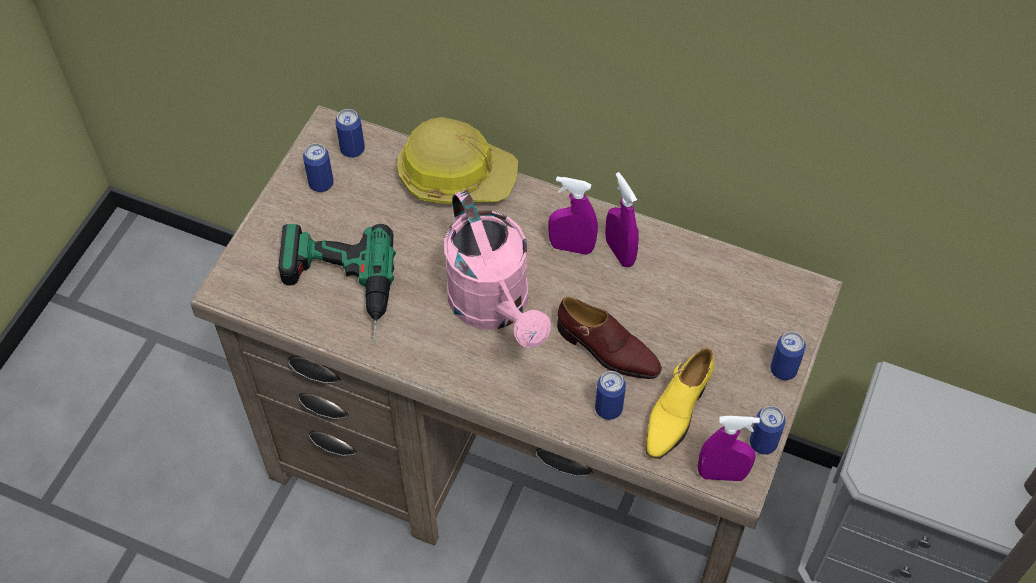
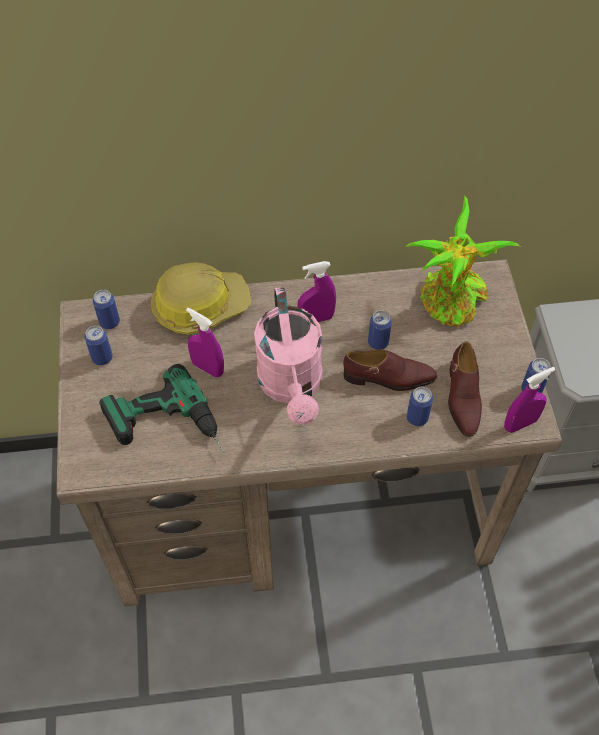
camera: 30 degrees left, 0 degrees up
(495, 308) = (292, 386): pink watering can -> pink watering can turned 45 degrees clockwise
(619, 252) = (351, 307): purple spray bottle -> purple spray bottle (208, 368)
(675, 412) = (462, 397): yellow shoe -> brown shoe
(737, 301) = (450, 303): none -> potted plant
(783, 370) = (510, 334): can -> can (378, 342)

